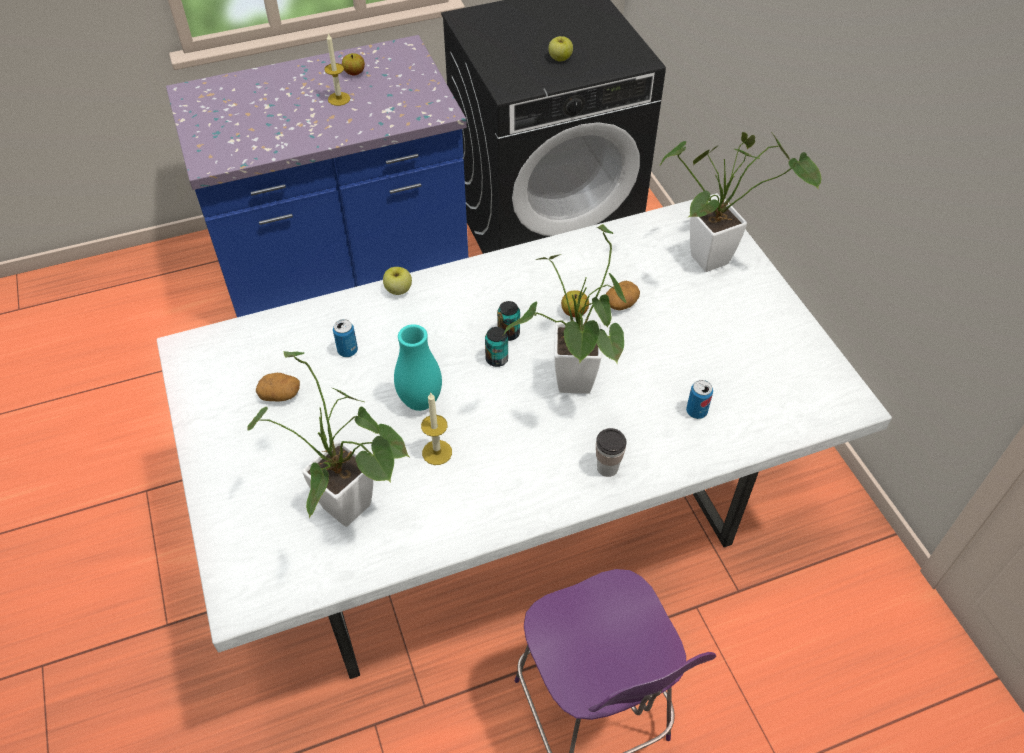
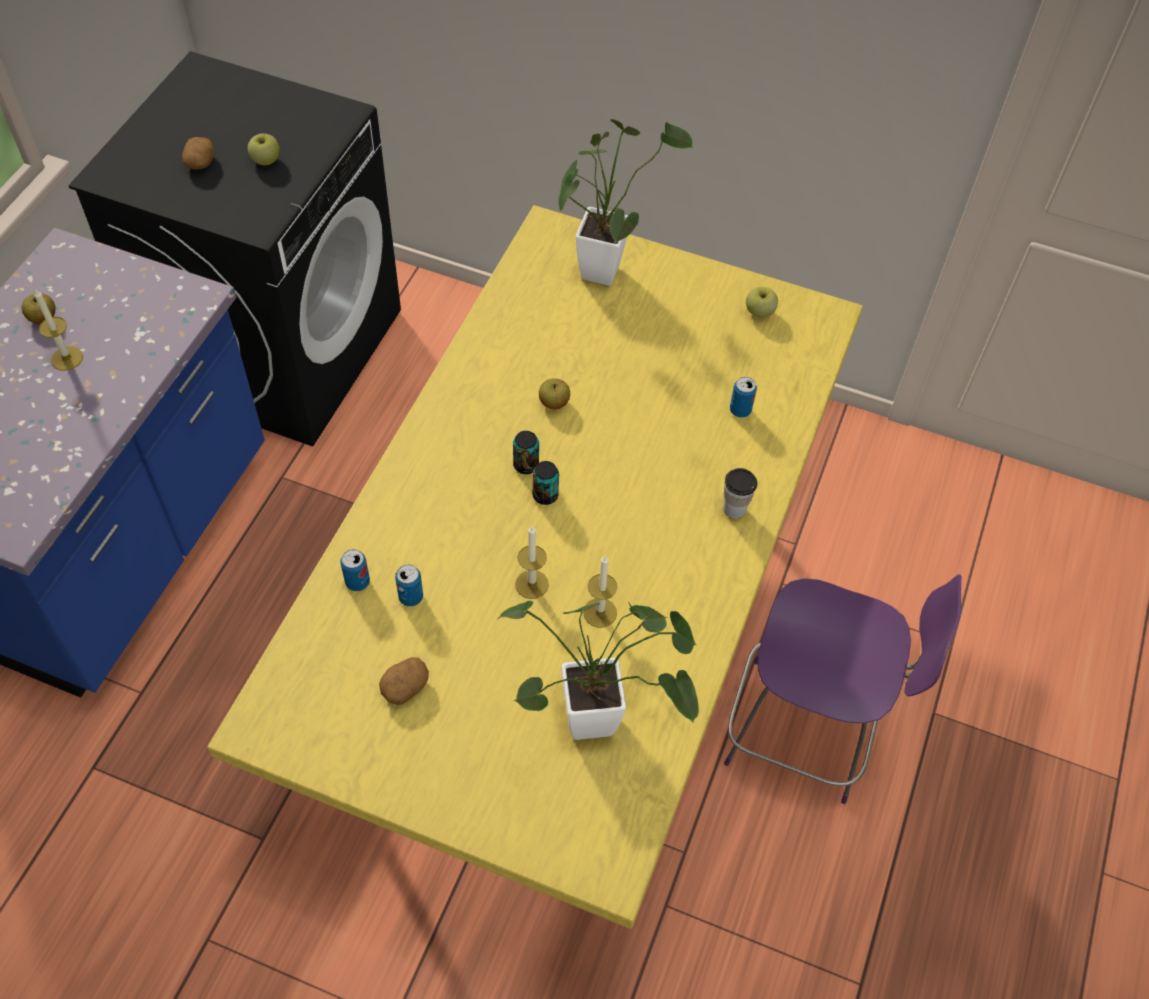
camera: 50 degrees left, 5 degrees up
(332, 319) = (357, 582): none -> can
(398, 290) = (380, 505): apple -> apple (759, 312)
(420, 401) = (532, 584): turquoise vase -> candle
(513, 511) = (567, 636): white dining table -> yellow dining table
(573, 389) = (635, 469): potted plant -> none
(621, 303) = (580, 365): potato -> potato (200, 162)

